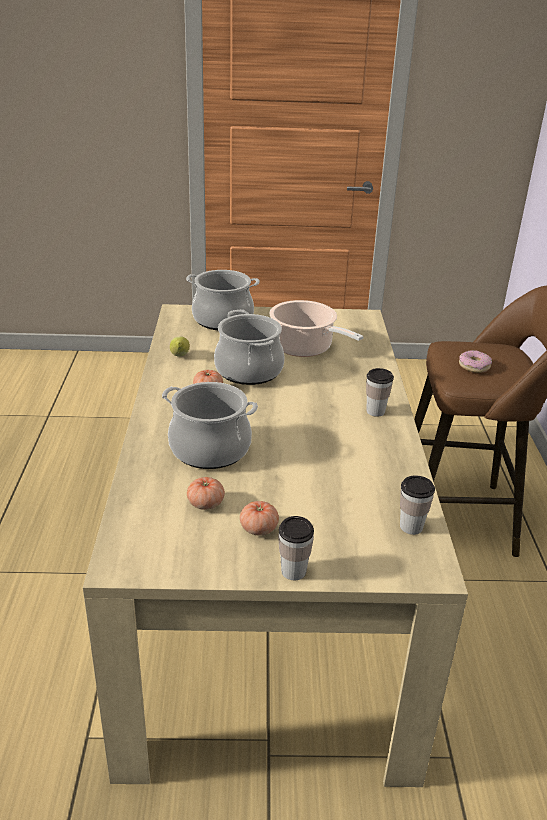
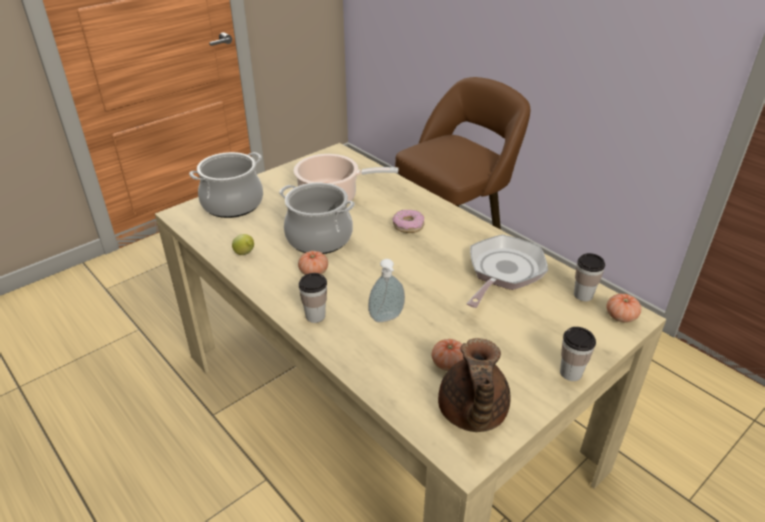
camera: 40 degrees left, 5 degrees up
(167, 544) = (471, 413): none -> brown teapot
(210, 449) = (387, 319): cooking pot -> soap dispenser
(258, 528) = (508, 358): tomato -> tomato (621, 316)
(363, 469) = (503, 272): none -> frying pan
(375, 411) = (449, 224): cup -> cup (315, 316)
(474, 366) = (452, 160): donut -> donut (408, 225)

